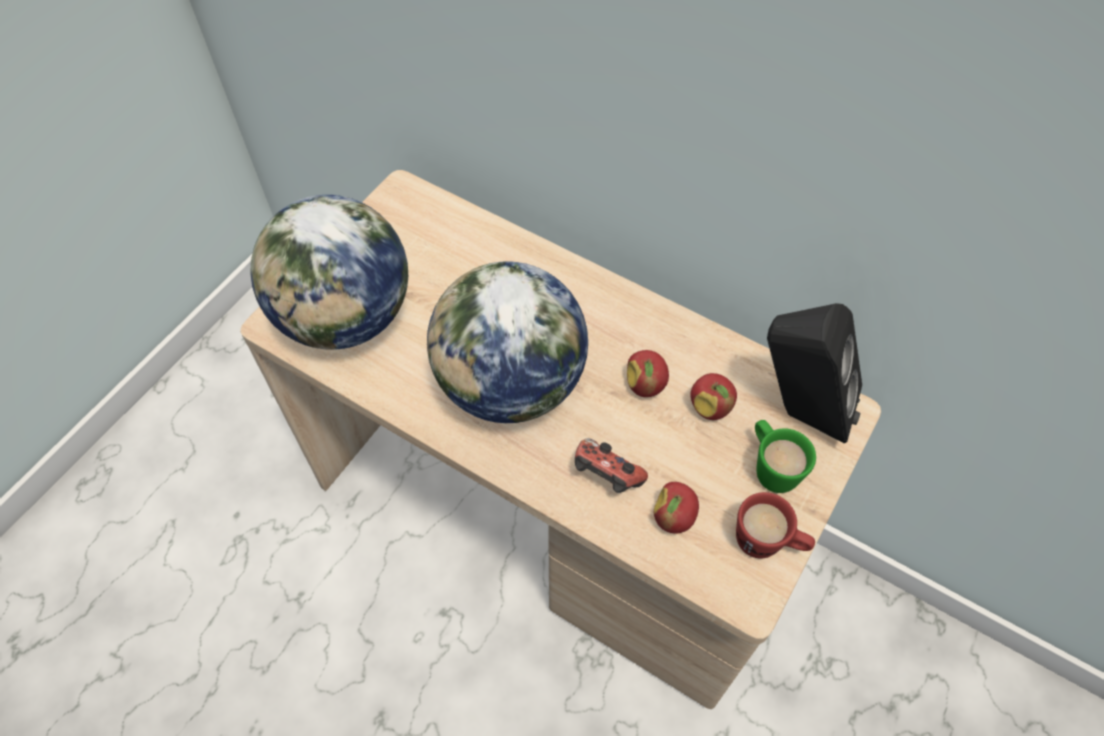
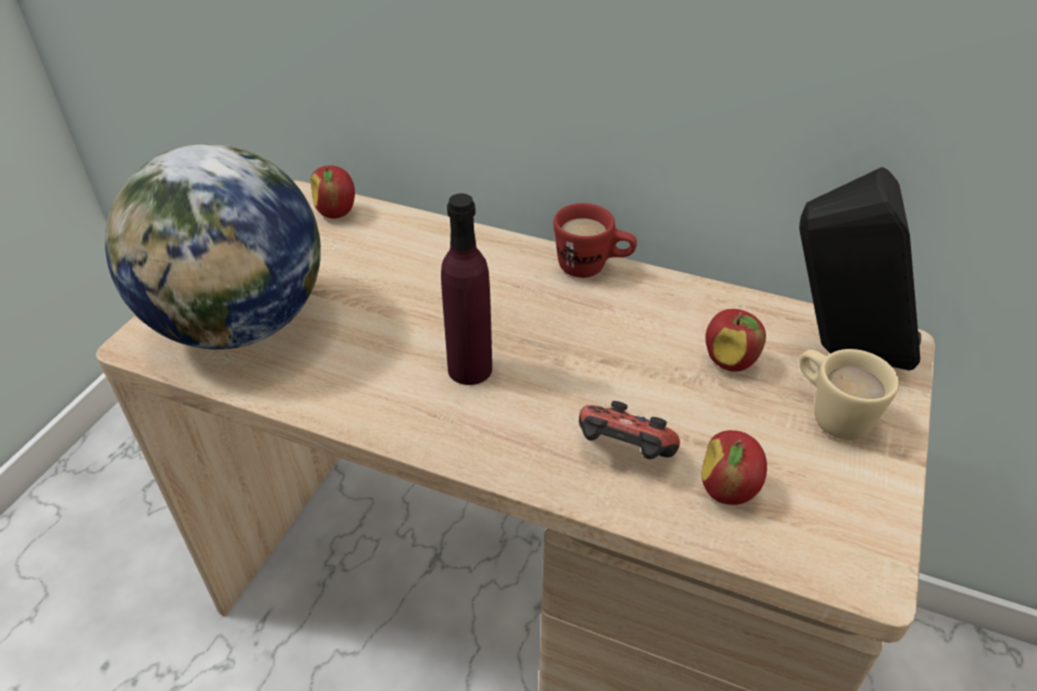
camera: 10 degrees left, 15 degrees down
(511, 385) = (470, 368): globe -> purple bottle
(645, 386) = (642, 349): apple -> apple (336, 212)
(767, 543) = (863, 502): red mug -> red mug (592, 268)
(771, 467) = (830, 414): green mug -> beige mug

